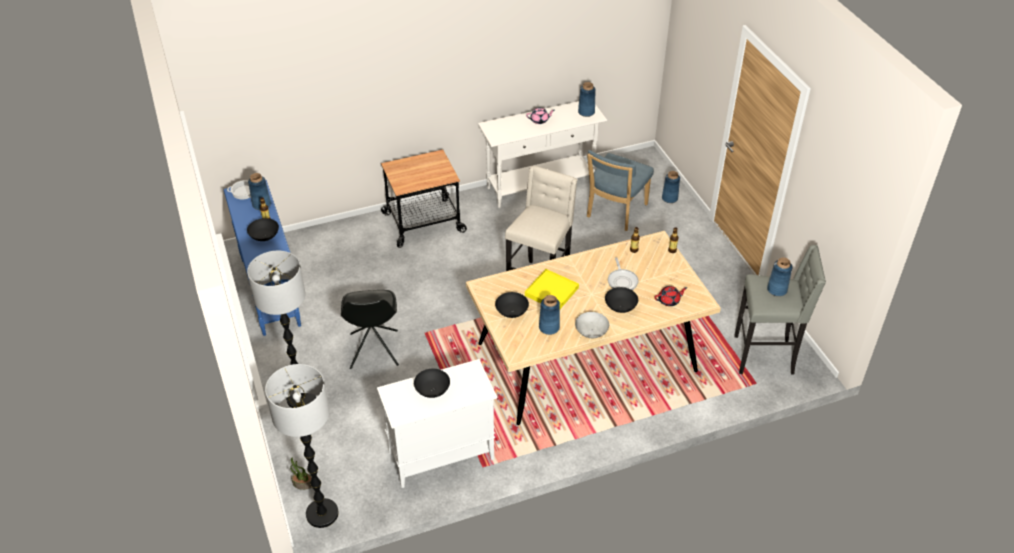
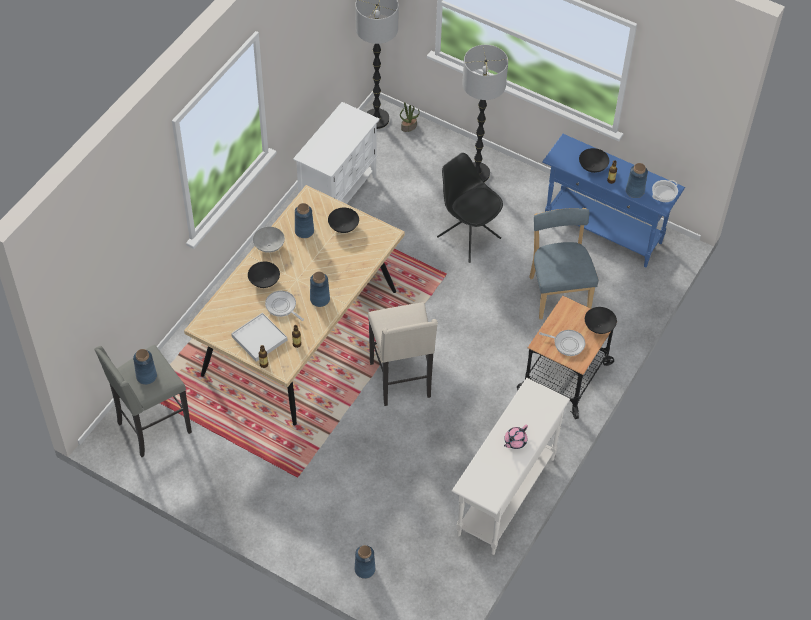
camera: 140 degrees right, 10 degrees up
(431, 168) = (567, 343): none -> frying pan
(432, 390) = (340, 137): black bowl -> black bowl (599, 326)
(551, 292) = (329, 262): yellow tray -> none
(586, 112) = (481, 485): blue vase -> blue vase (320, 299)
(615, 212) = (403, 511): blue chair -> blue chair (558, 292)
(660, 269) = (259, 338): none -> white tray
(669, 300) = (230, 311): red teapot -> none

